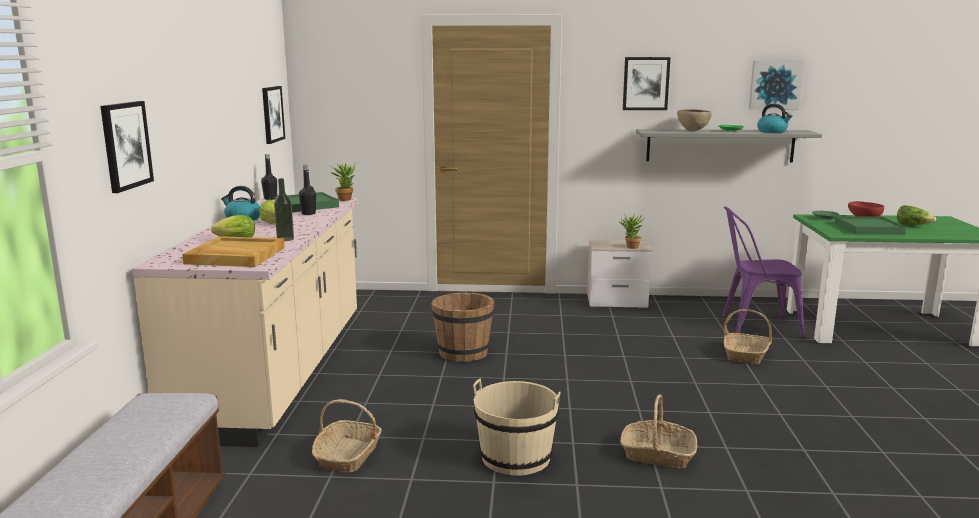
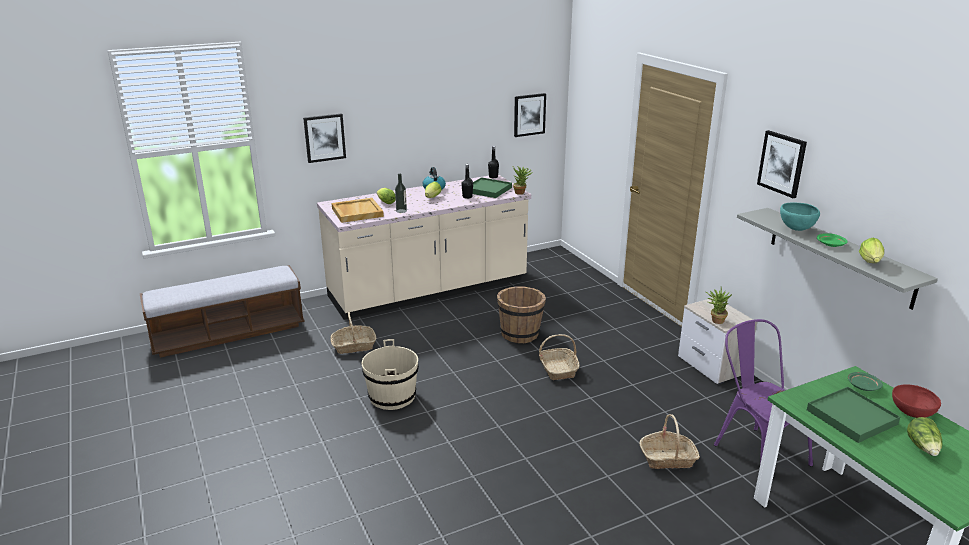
camera: 60 degrees right, 10 degrees up
(657, 454) = (437, 448): basket -> basket (558, 369)
(692, 131) = (796, 229): brown bowl -> turquoise bowl
(772, 131) = (870, 263): kettle -> lettuce
(775, 85) = (908, 208): picture -> none

